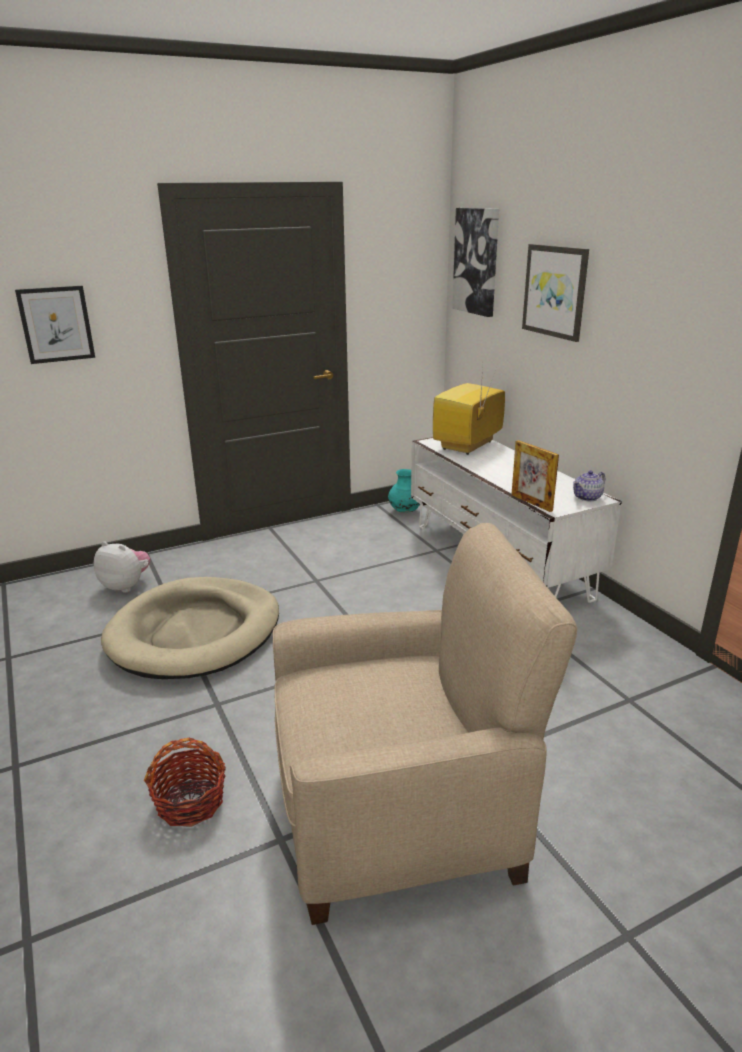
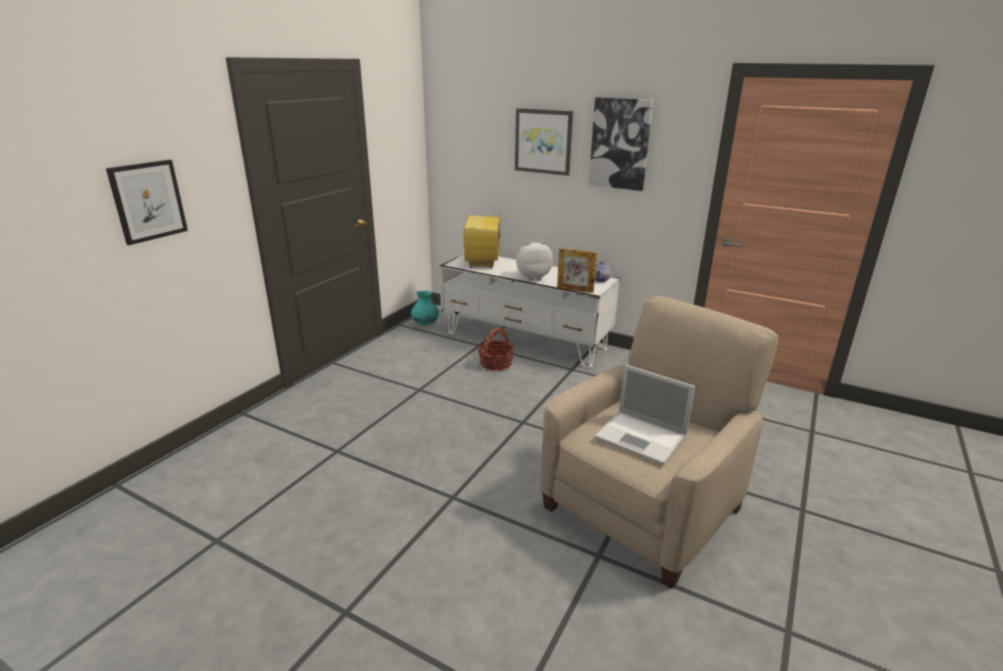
camera: 35 degrees left, 0 degrees up
(126, 586) = (259, 444): plush toy -> plush toy (532, 277)
(190, 802) = (516, 564): basket -> basket (496, 363)
(195, 633) = (371, 457): beige dog bed -> none
(357, 708) = (642, 437): none -> laptop
(477, 261) = (459, 122): picture -> picture (620, 144)

